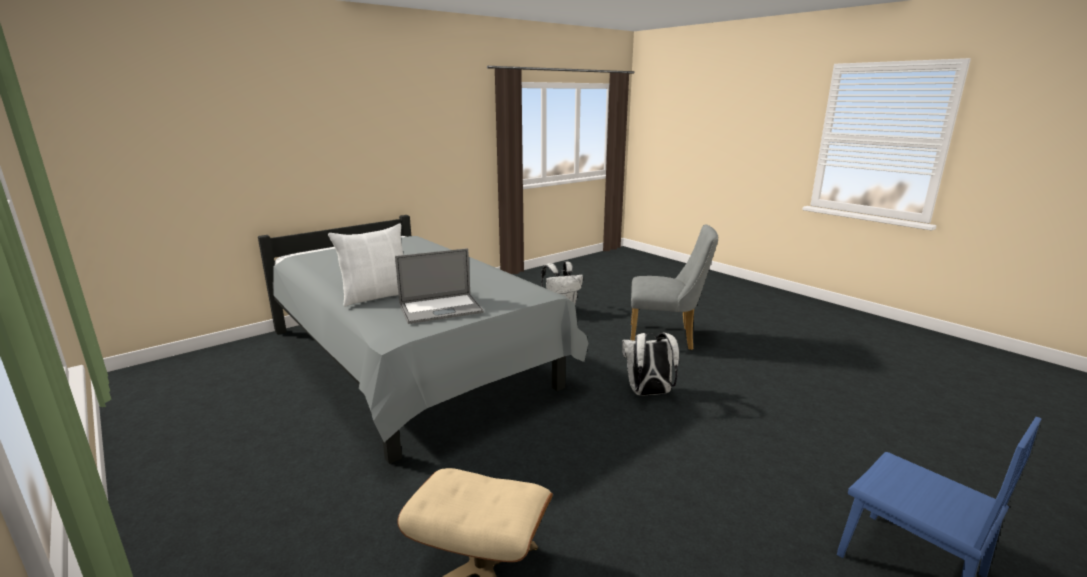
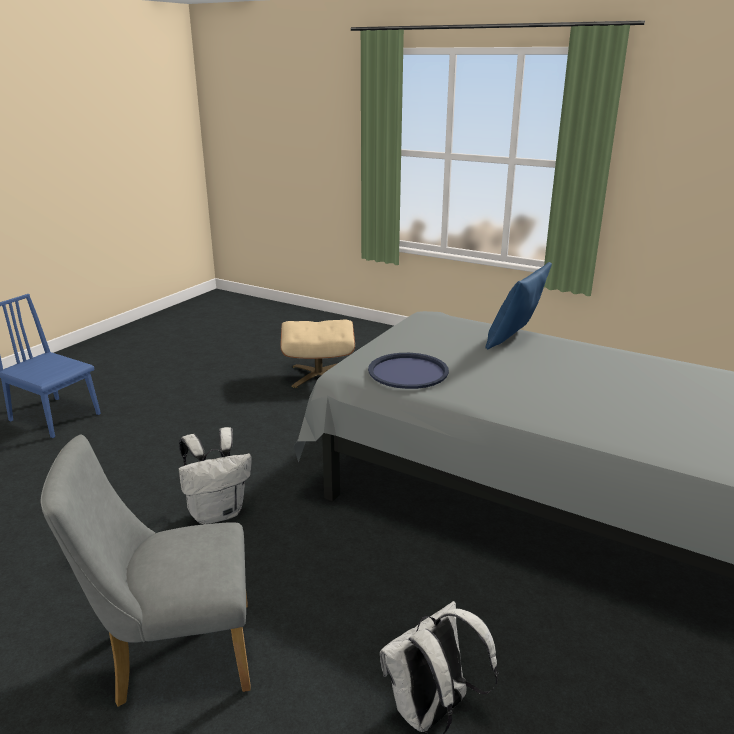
camera: 160 degrees right, 5 degrees up
(377, 296) = (514, 339): white pillow -> blue pillow
(441, 309) = (427, 334): laptop -> none
(499, 284) = (408, 372): none -> blue tray

